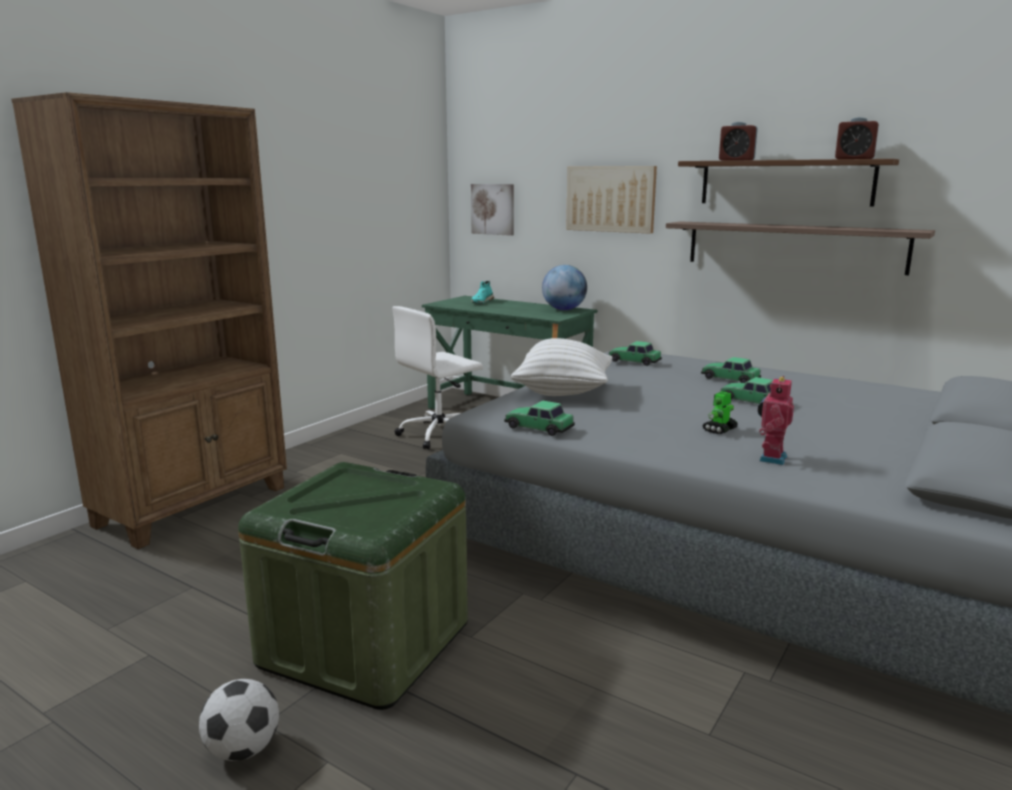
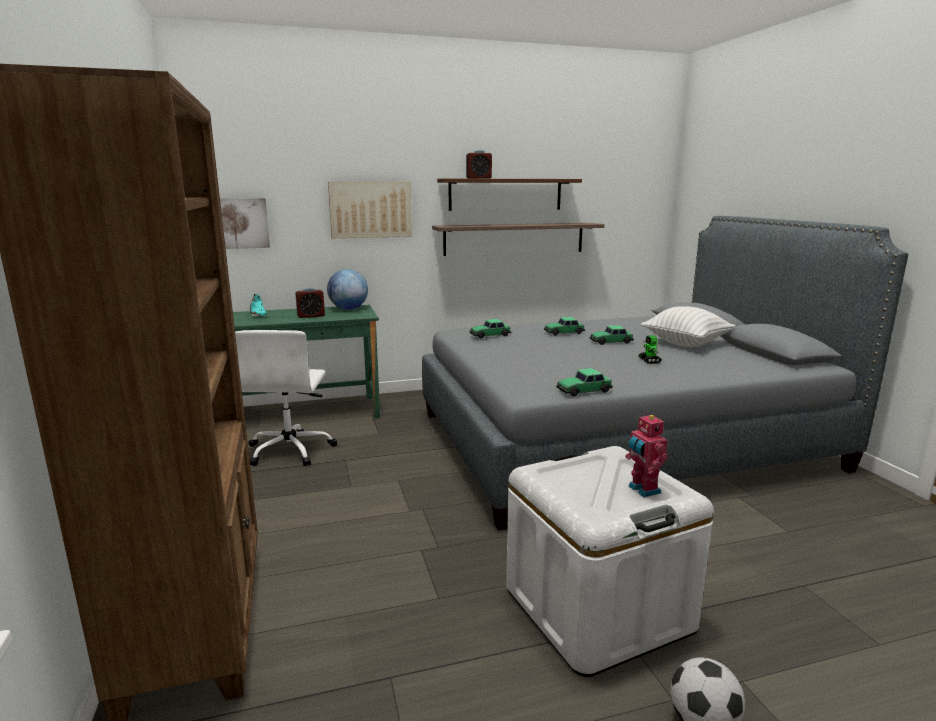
camera: 50 degrees left, 0 degrees up
(365, 643) = (597, 609): green storage box -> white storage box
(563, 392) = (519, 366): white pillow -> white pillow (685, 343)
(770, 458) = (707, 367): toy robot -> toy robot (642, 490)
(854, 159) = (552, 178): alarm clock -> alarm clock (311, 316)

